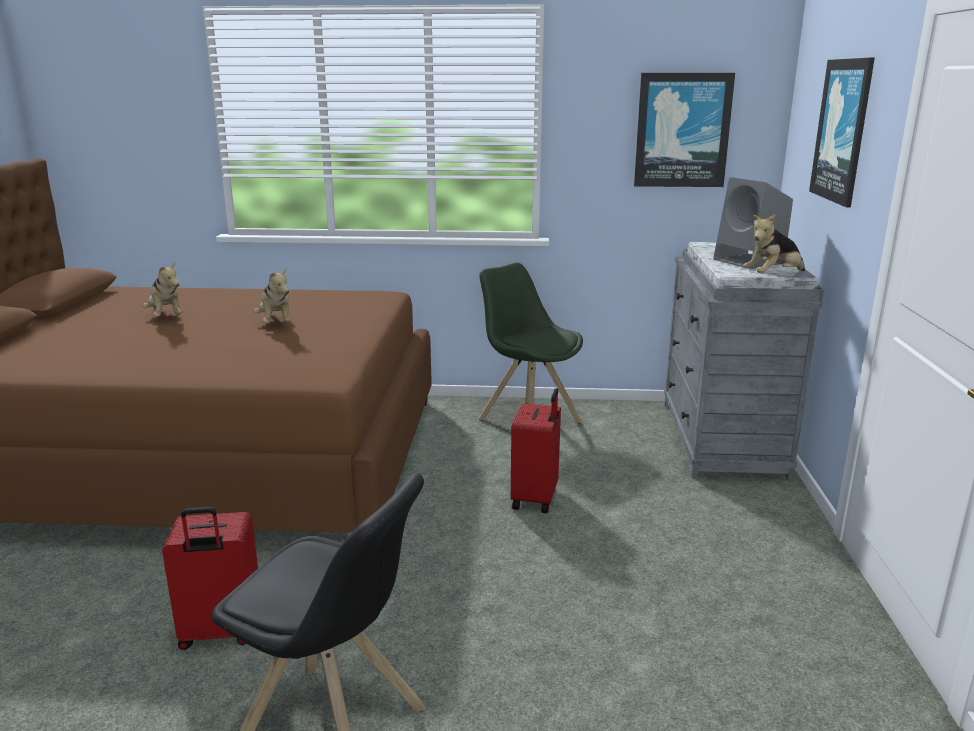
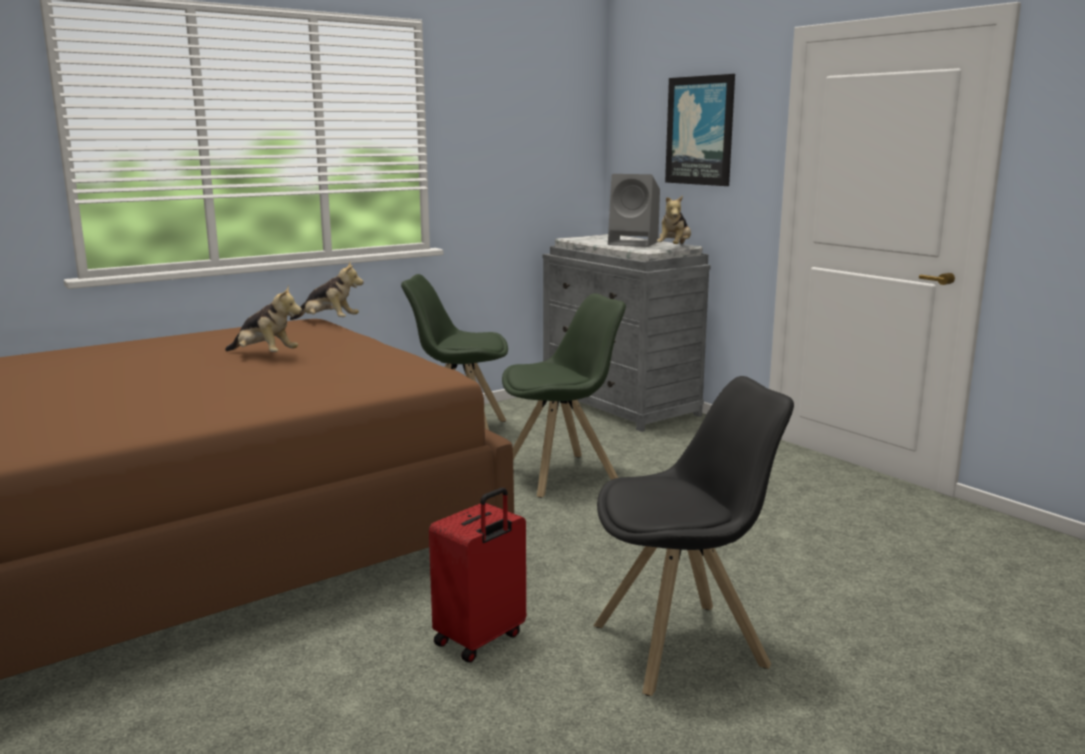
camera: 40 degrees left, 5 degrees down
(166, 316) = (110, 373): plush toy -> plush toy (328, 322)
(536, 499) = (561, 475): red suitcase -> green chair
(682, 130) = (536, 140): picture -> none

